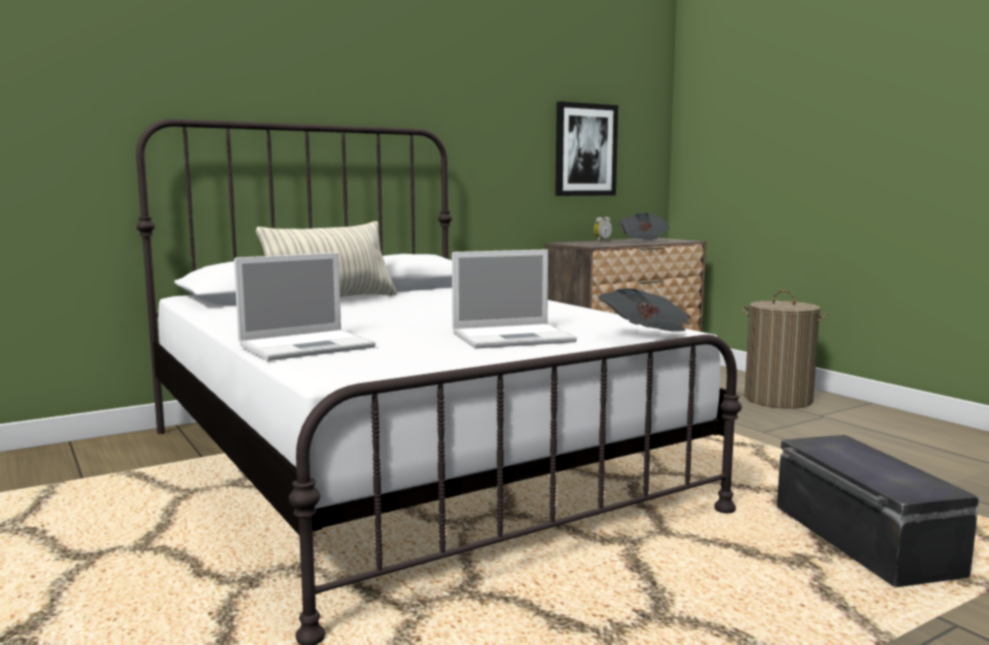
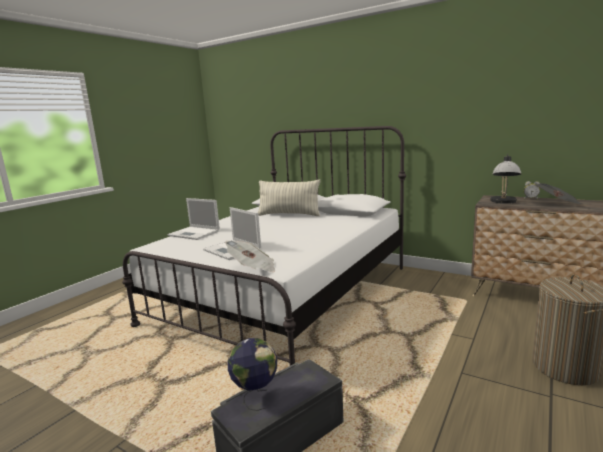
camera: 65 degrees right, 5 degrees up
(585, 150) = (530, 129): picture -> none
(599, 244) = (503, 202): none -> table lamp
(871, 476) = (255, 396): none -> globe

